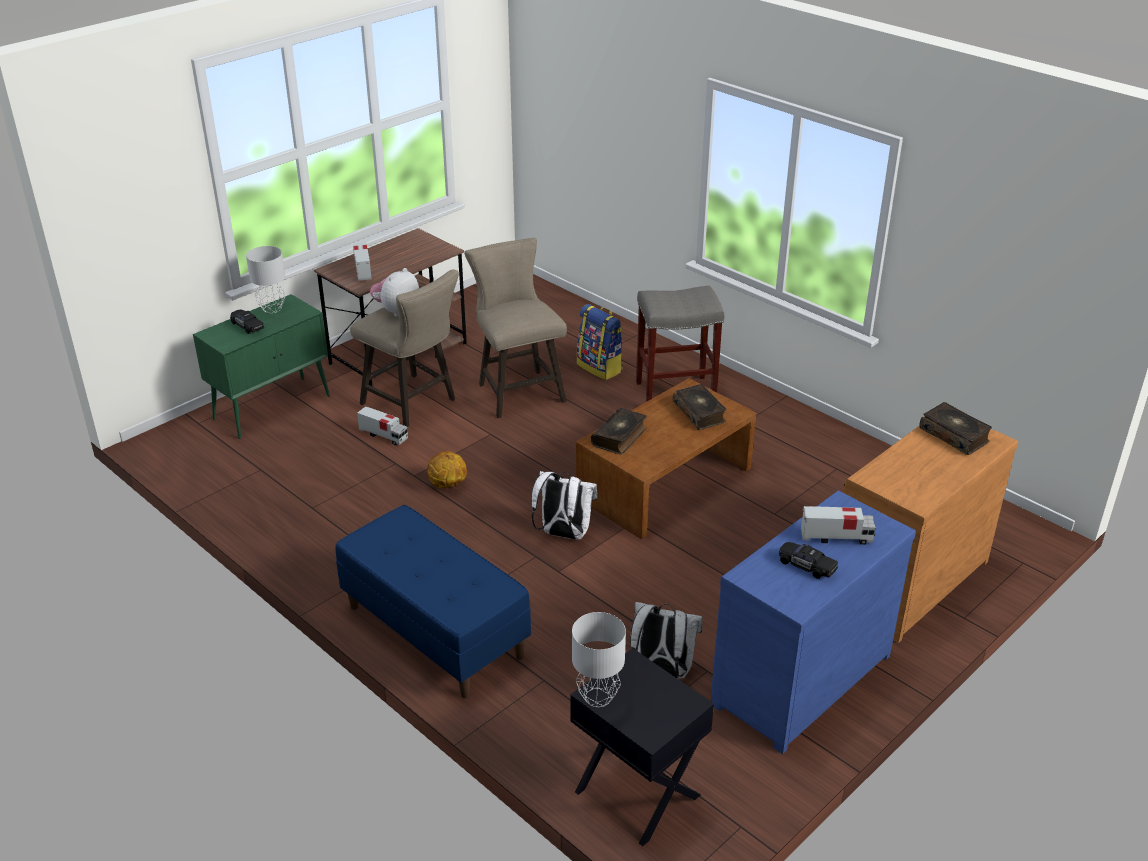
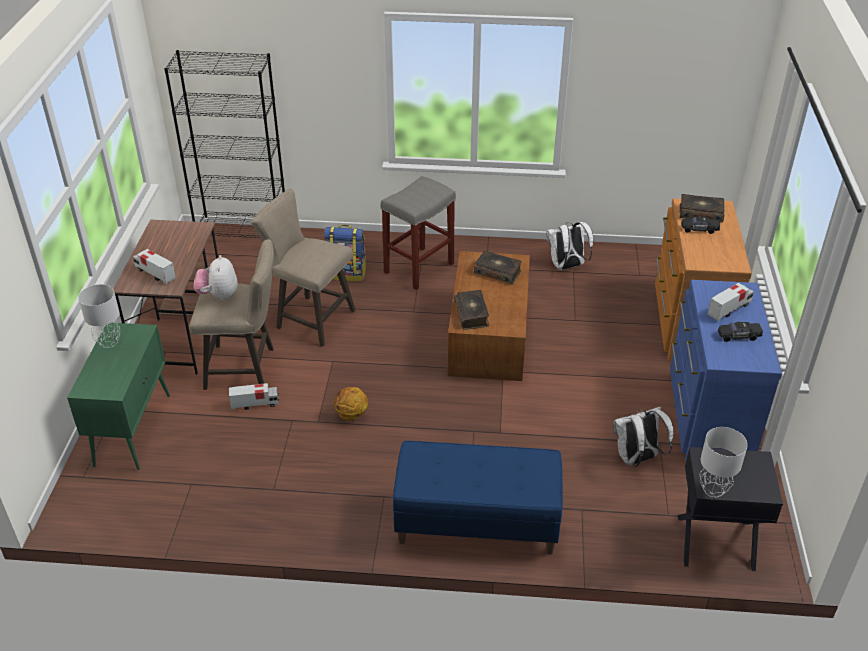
camera: 40 degrees left, 5 degrees up
(247, 326) = (108, 367): black toy car -> black toy car (699, 229)
(548, 298) = (243, 237): none -> black bookcase
(563, 534) = (471, 405): white backpack -> white backpack (567, 266)

